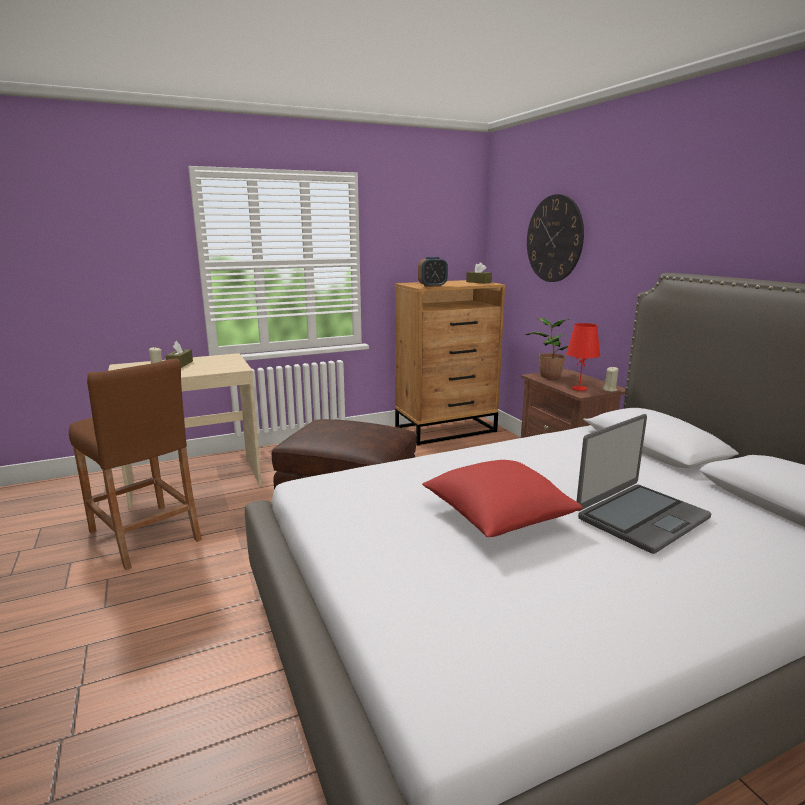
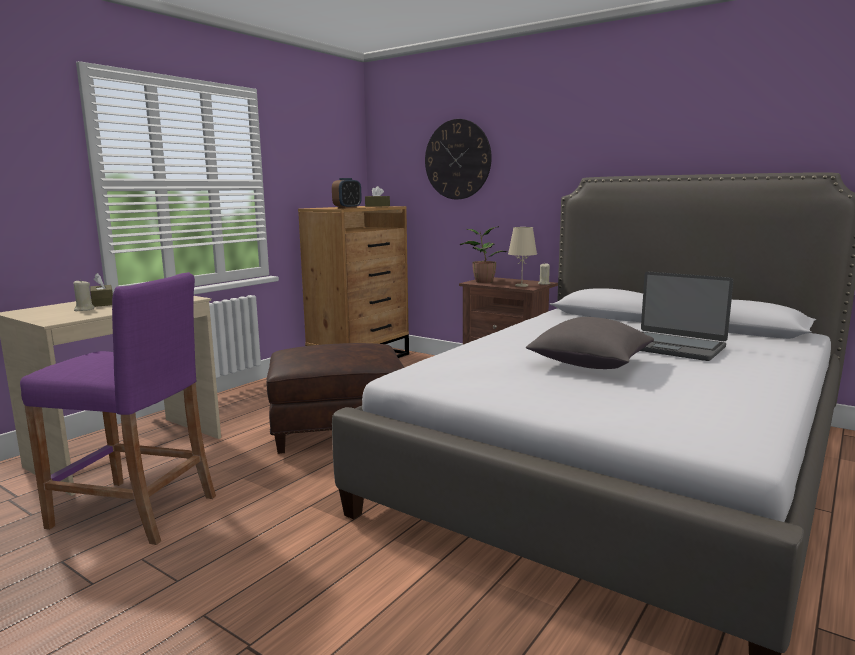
camera: 30 degrees left, 5 degrees down
(145, 535) = (134, 511): brown stool -> purple stool
(497, 517) = (589, 364): red pillow -> grey pillow
(579, 388) = (521, 285): red table lamp -> beige table lamp
(640, 517) = (673, 347): laptop -> laptop turned 105 degrees clockwise

